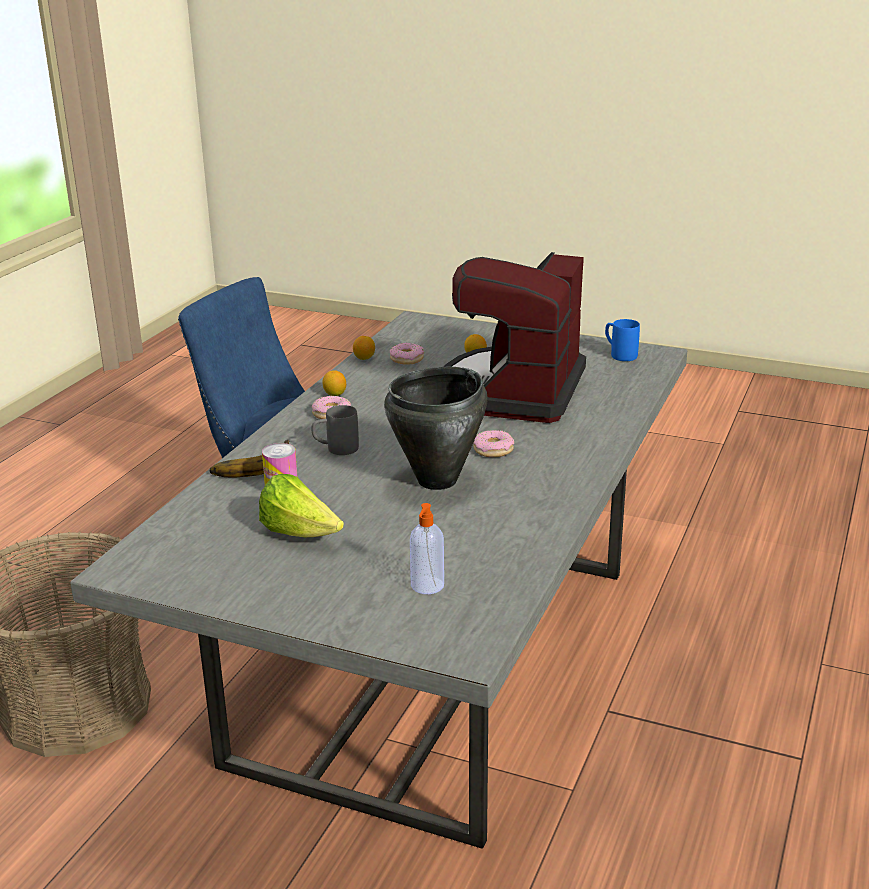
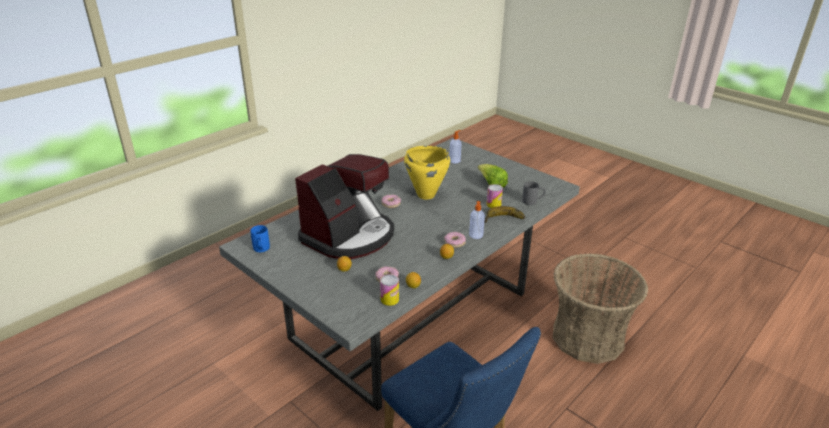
camera: 160 degrees left, 5 degrees up
(299, 430) = (475, 235): none -> soap dispenser
(335, 449) = (462, 219): grey mug -> grey mug (533, 201)
(386, 343) = (389, 299): none -> can
(438, 480) = (425, 195): black cooking pot -> yellow cooking pot

